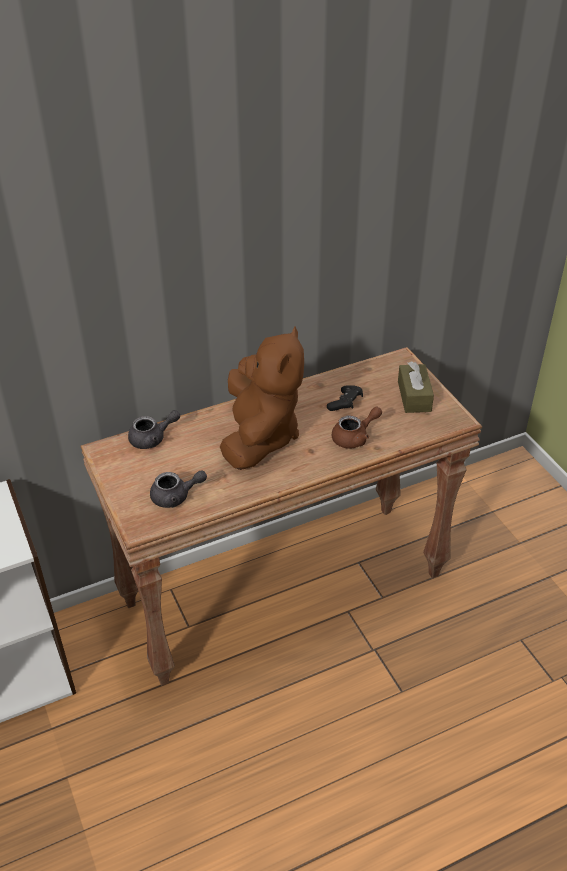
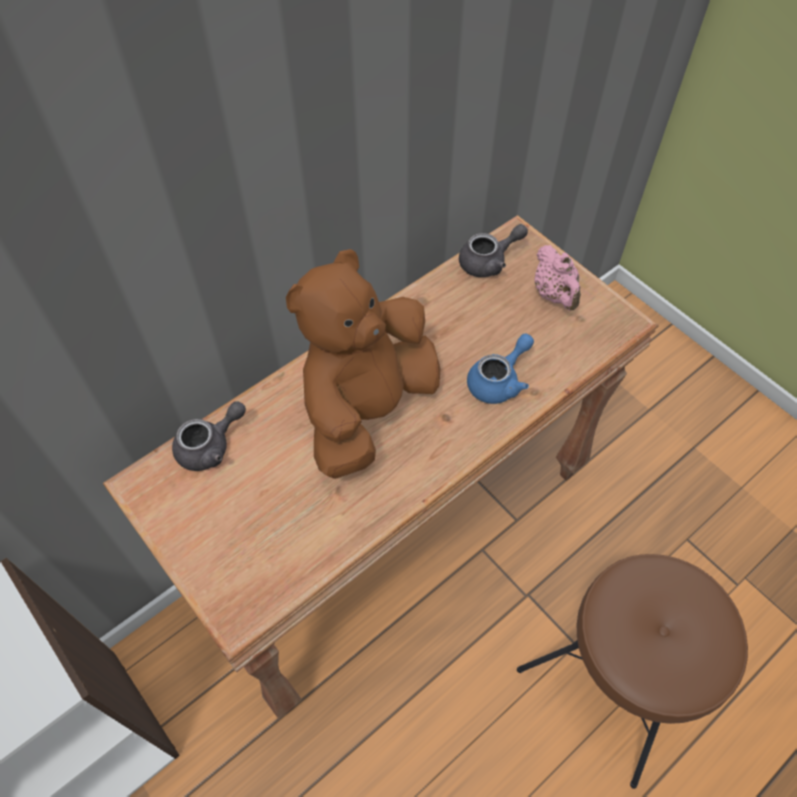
camera: 15 degrees left, 15 degrees up
(176, 497) = (276, 546): grey teapot -> grey teapot (489, 262)
(260, 437) = (366, 409): brown plush toy -> brown plush toy turned 135 degrees counterclockwise
(345, 404) = (467, 327): black game controller -> none
(355, 437) = (499, 381): brown teapot -> blue teapot
(414, 396) = (555, 295): brown tissue box -> pink teapot
(426, 722) = (615, 679): none -> brown stool

